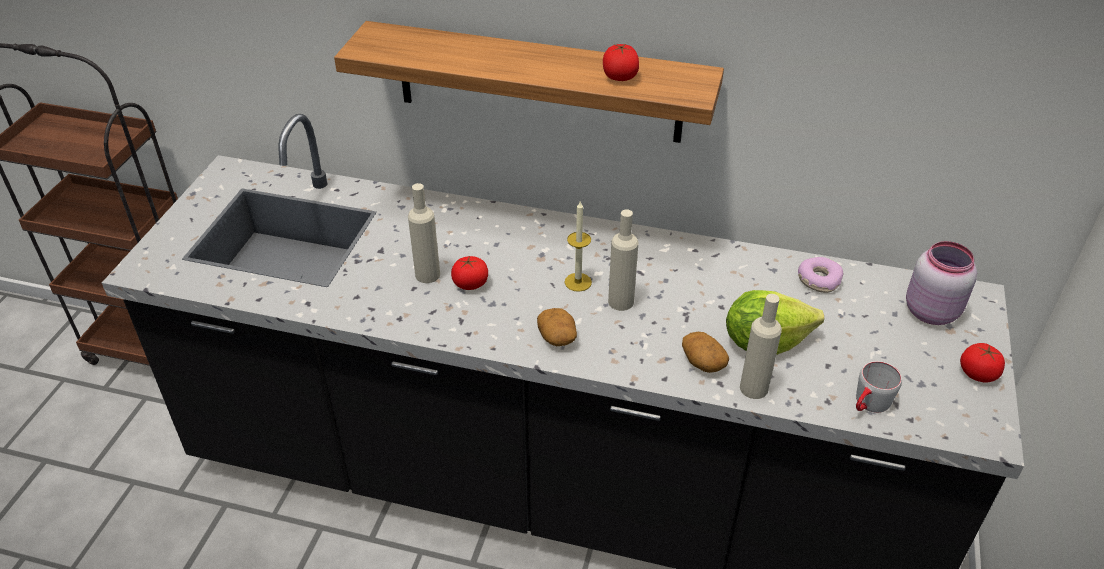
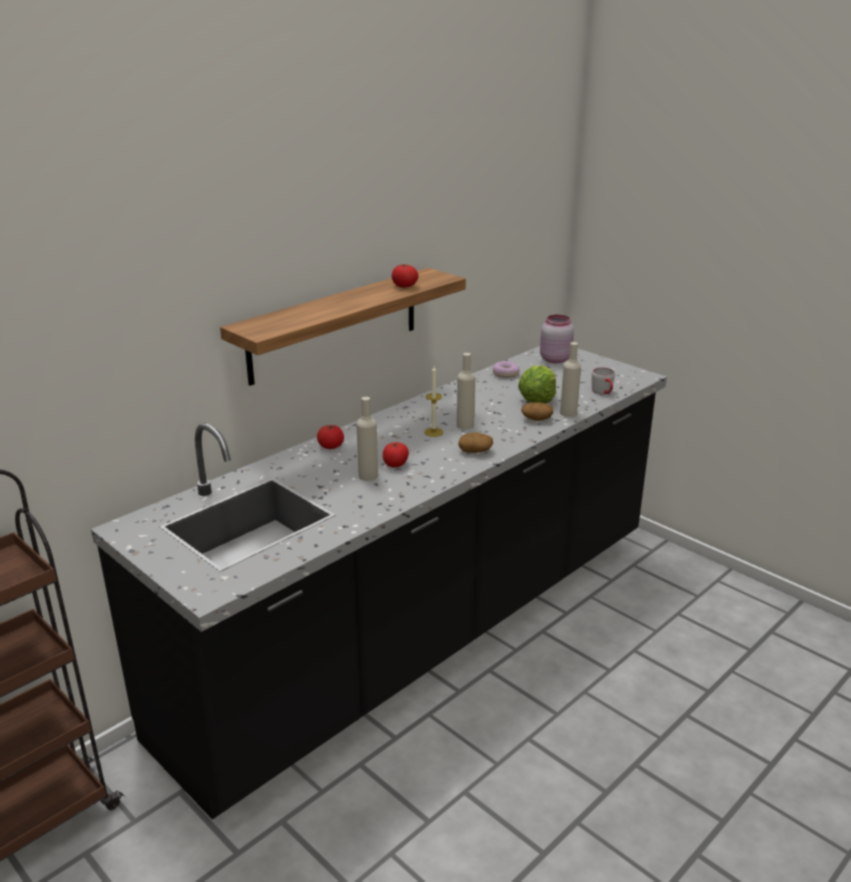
camera: 60 degrees left, 15 degrees down
(978, 374) = (605, 365): tomato -> tomato (331, 446)

